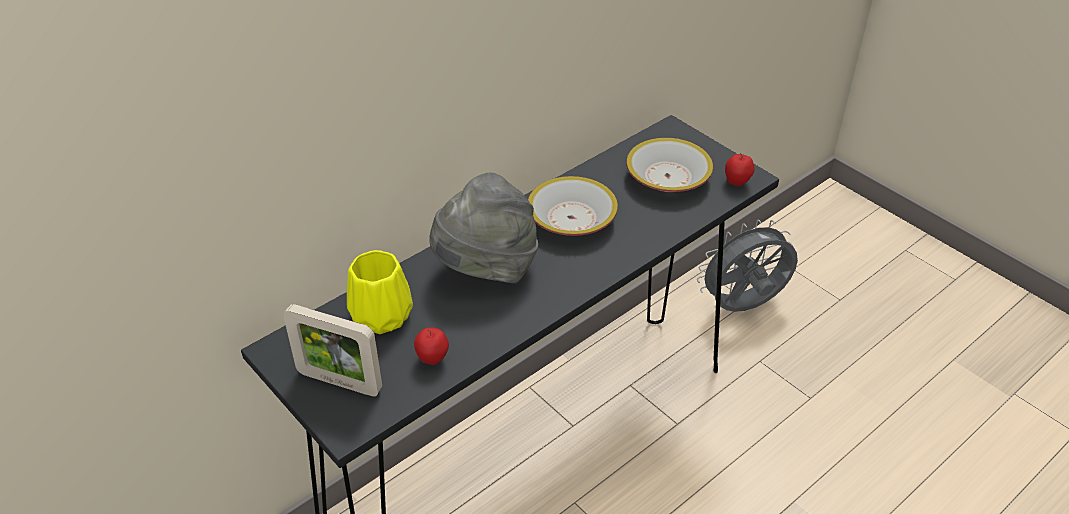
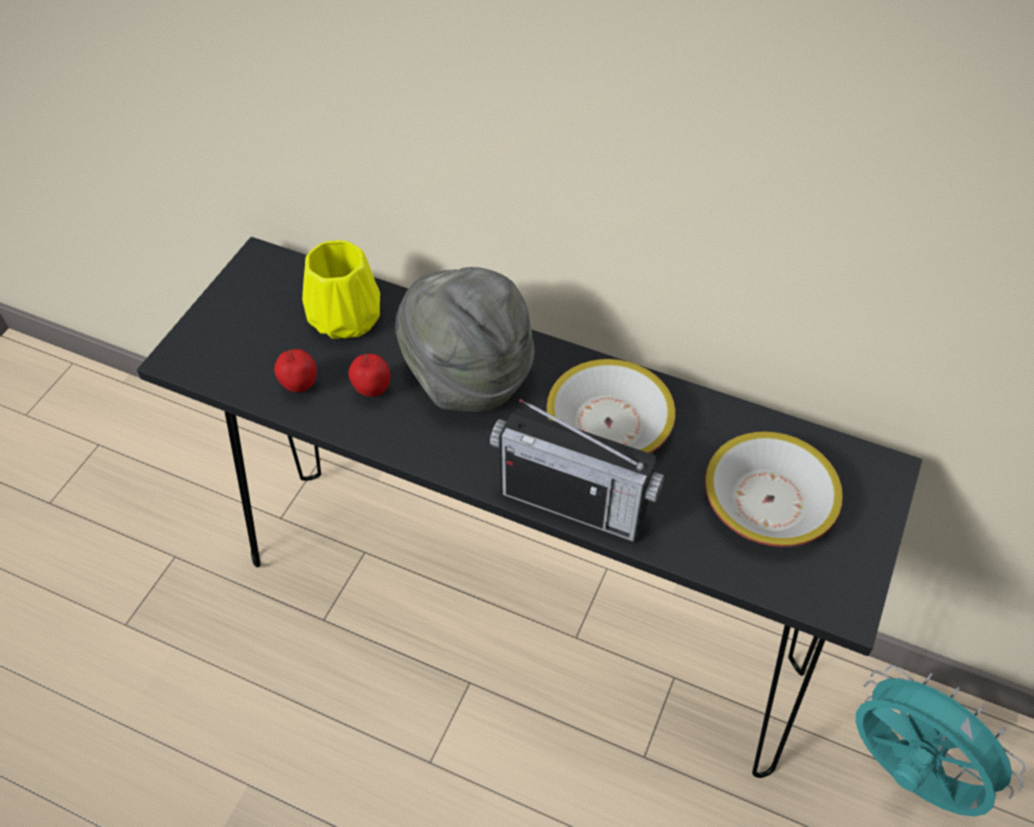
camera: 65 degrees right, 10 degrees up
(339, 382) = (237, 326): picture frame -> none
(624, 254) = (573, 504): none -> radio
(737, 183) = (817, 592): apple -> apple (372, 391)
(743, 307) = (905, 775): grey fan -> turquoise fan

